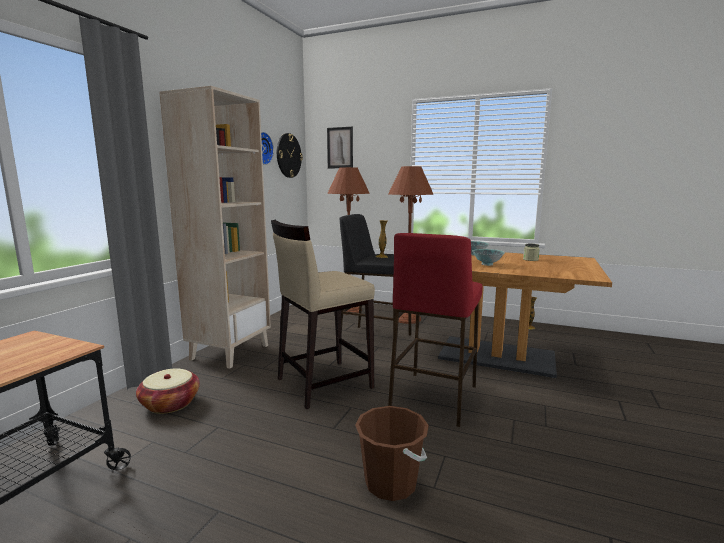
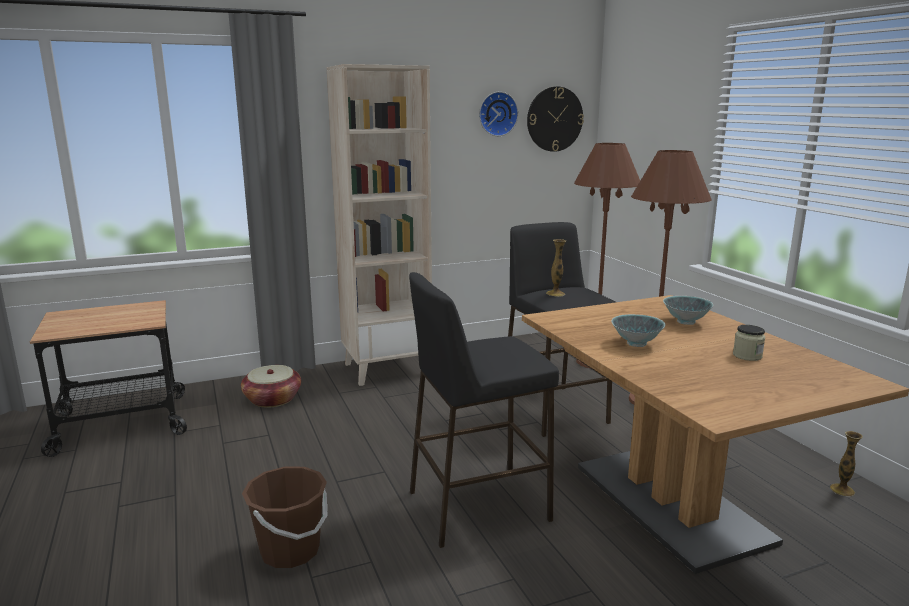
camera: 45 degrees right, 5 degrees up
(323, 383) = (405, 436): beige stool -> none
(340, 148) = (634, 106): picture -> none
(433, 397) = (477, 506): red stool -> black stool

